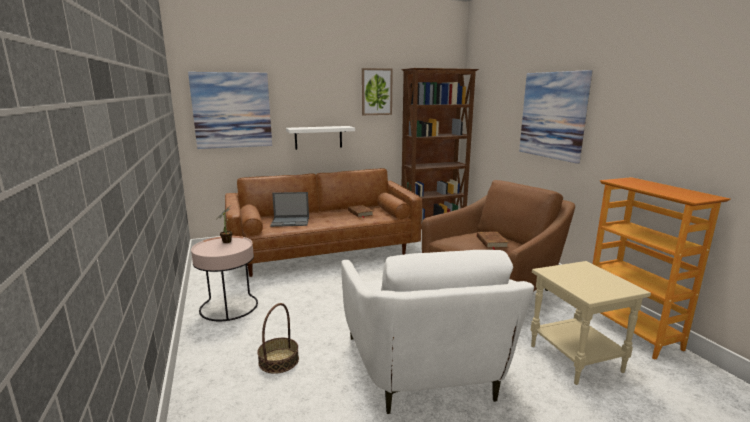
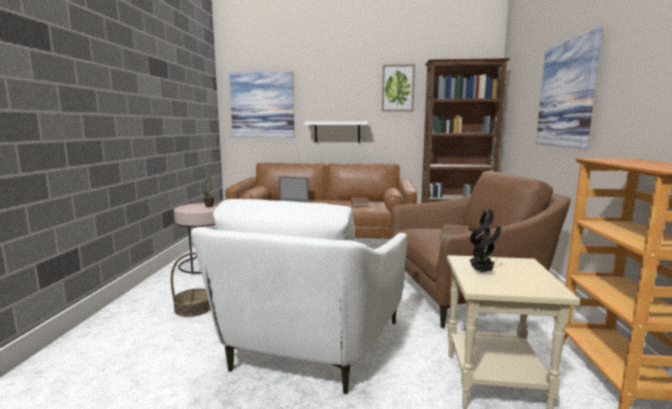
camera: 25 degrees right, 5 degrees down
(575, 282) = (482, 272): none -> potted plant

